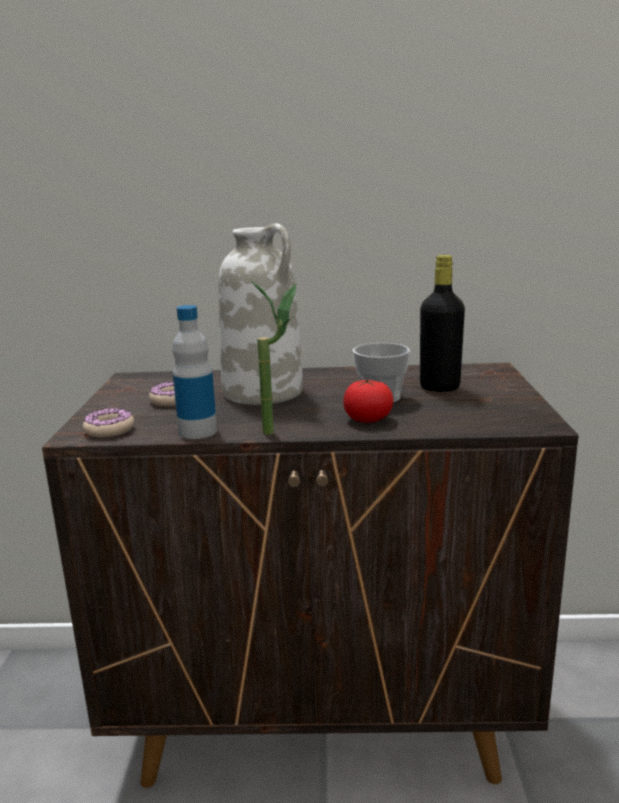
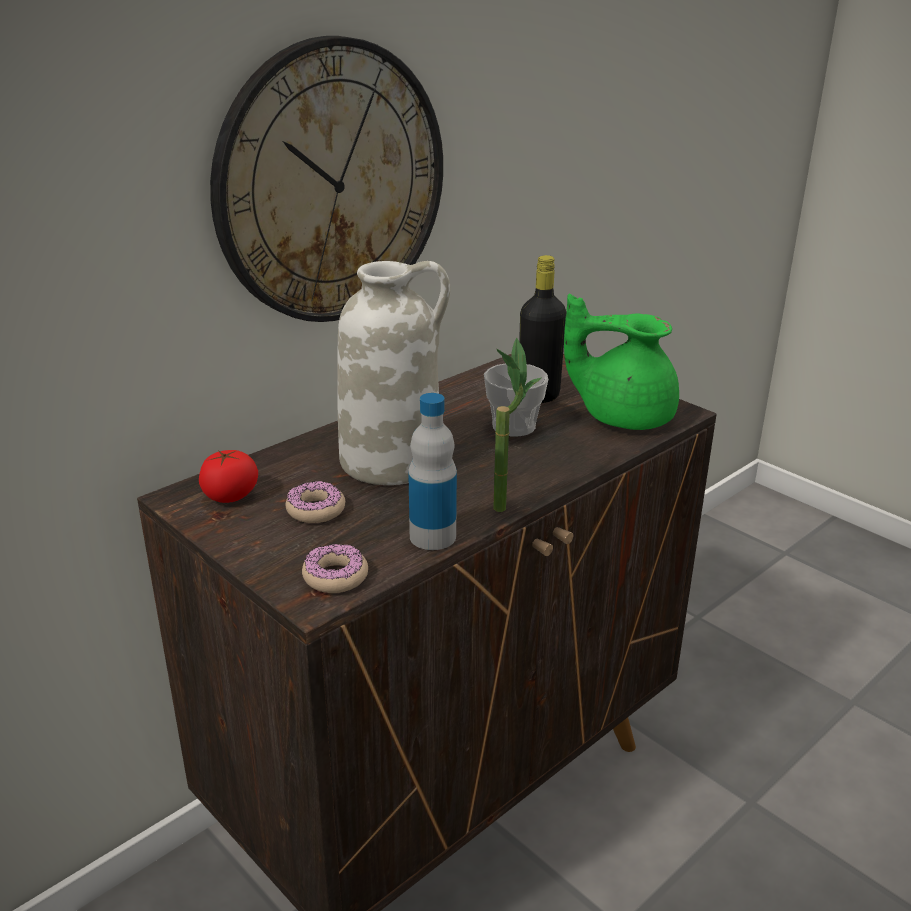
camera: 45 degrees left, 10 degrees up
(291, 183) = (331, 184): none -> wall clock
(368, 419) = (552, 457): tomato -> tomato (230, 496)
(482, 413) = (623, 416): none -> green teapot

